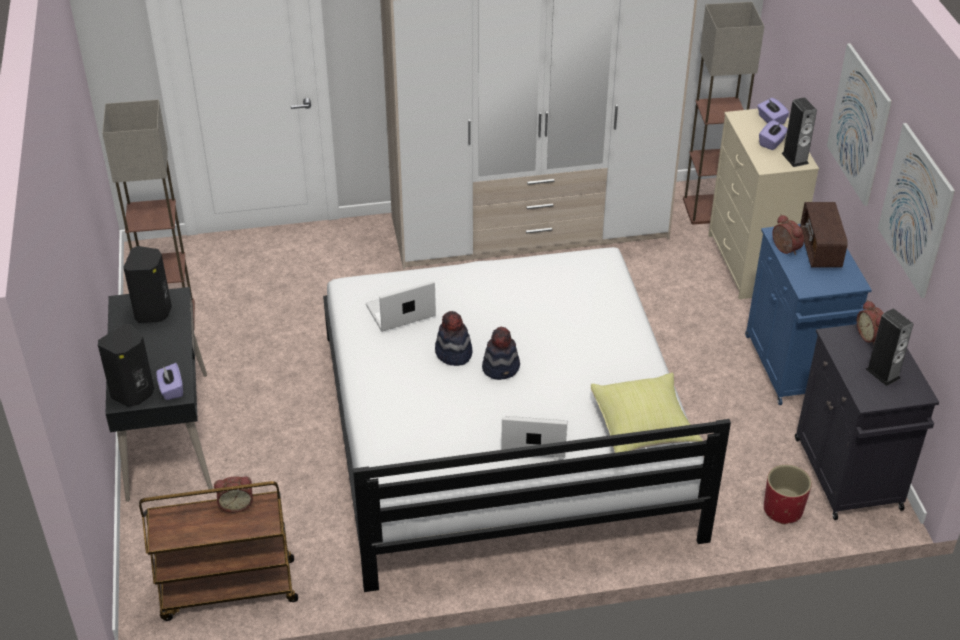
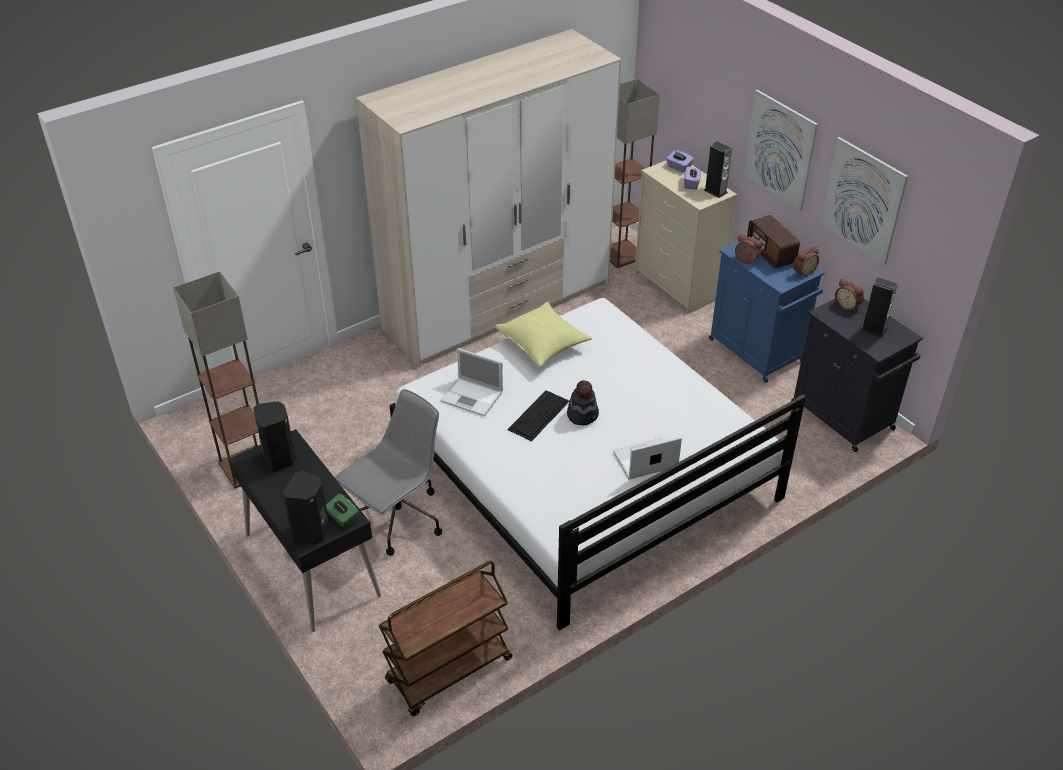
camera: 25 degrees left, 0 degrees up
(171, 389) = (342, 518): purple tissue box -> green tissue box
(236, 504) = (452, 593): alarm clock -> alarm clock (802, 272)
(278, 420) = (398, 520): none -> grey office chair
(399, 312) = (473, 397): laptop -> laptop turned 105 degrees counterclockwise
(453, 353) = (538, 416): hat -> keyboard
(643, 428) = (717, 425): yellow pillow -> yellow pillow (543, 345)
(783, 510) = (817, 457): red planter -> none

